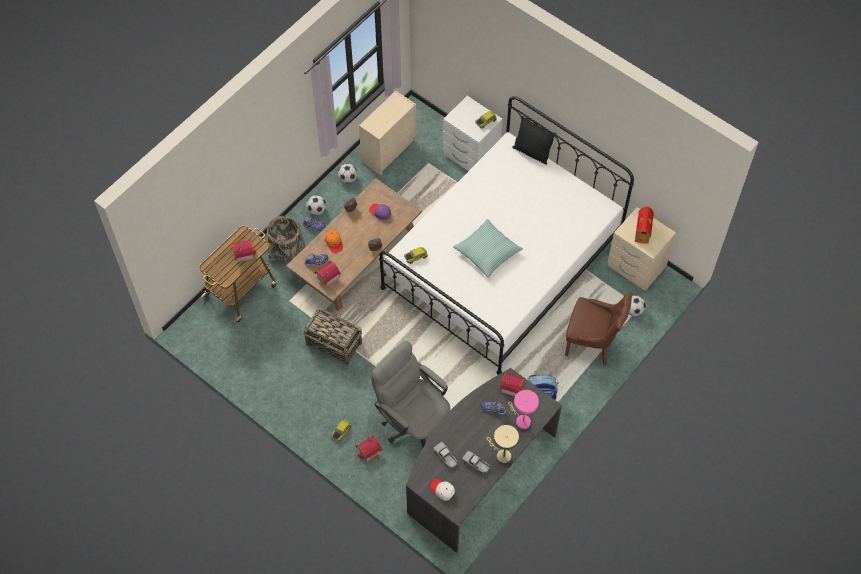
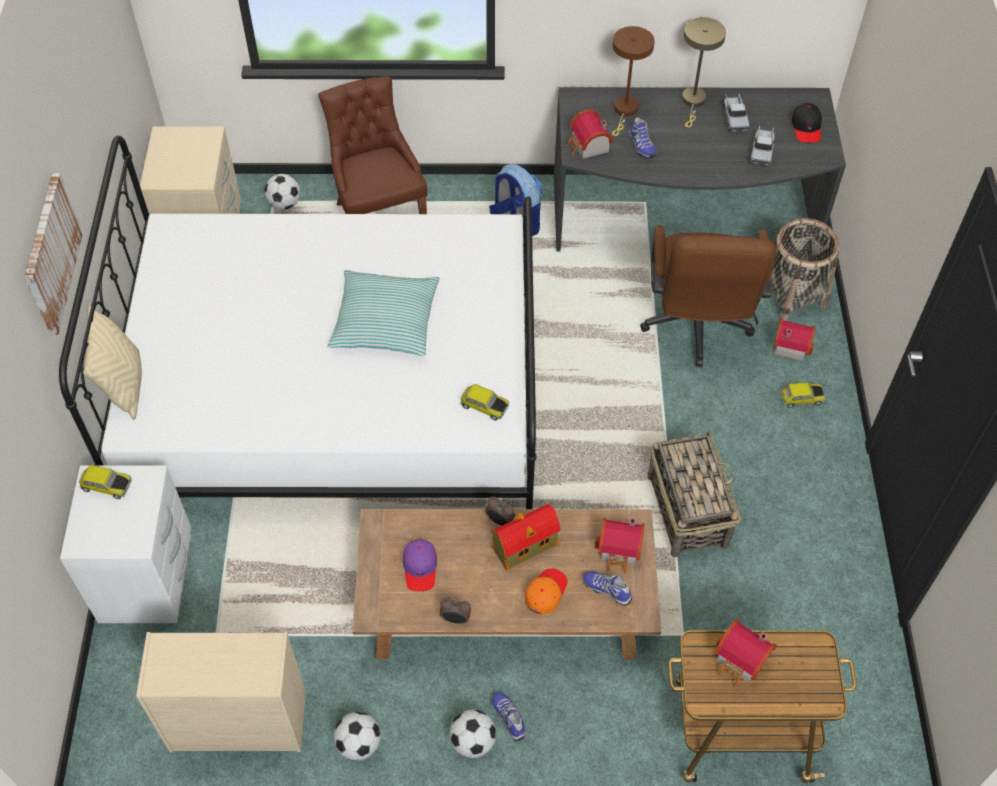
camera: 130 degrees left, 5 degrees down
(287, 252) = (601, 718): basket -> basket (792, 296)
(413, 422) = (696, 328): grey office chair -> brown office chair
(442, 490) = (806, 127): white cap -> black cap
(521, 420) = (625, 111): pink table lamp -> brown table lamp
(532, 152) = (124, 385): black pillow -> beige pillow
(553, 98) = (51, 254): none -> picture
(643, 230) = (180, 160): toy house -> toy house (523, 546)

